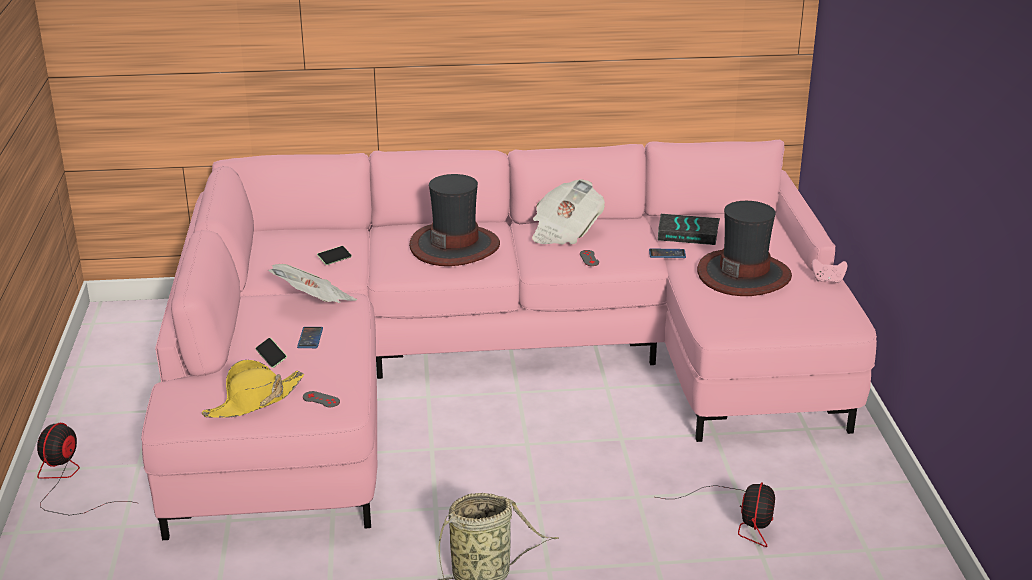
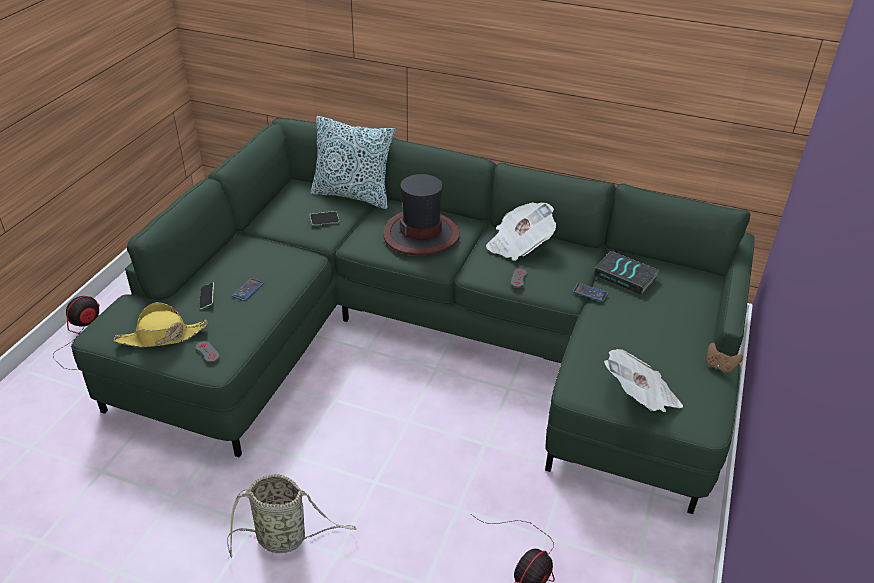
camera: 25 degrees right, 10 degrees up
(314, 303) = (278, 258): newspaper -> newspaper (640, 397)
(341, 230) = (353, 195): none -> pillow
(489, 366) = (432, 336): pink sofa -> green sofa
(744, 275) = (644, 335): hat -> none
(828, 280) = (719, 366): pink game controller -> brown game controller

